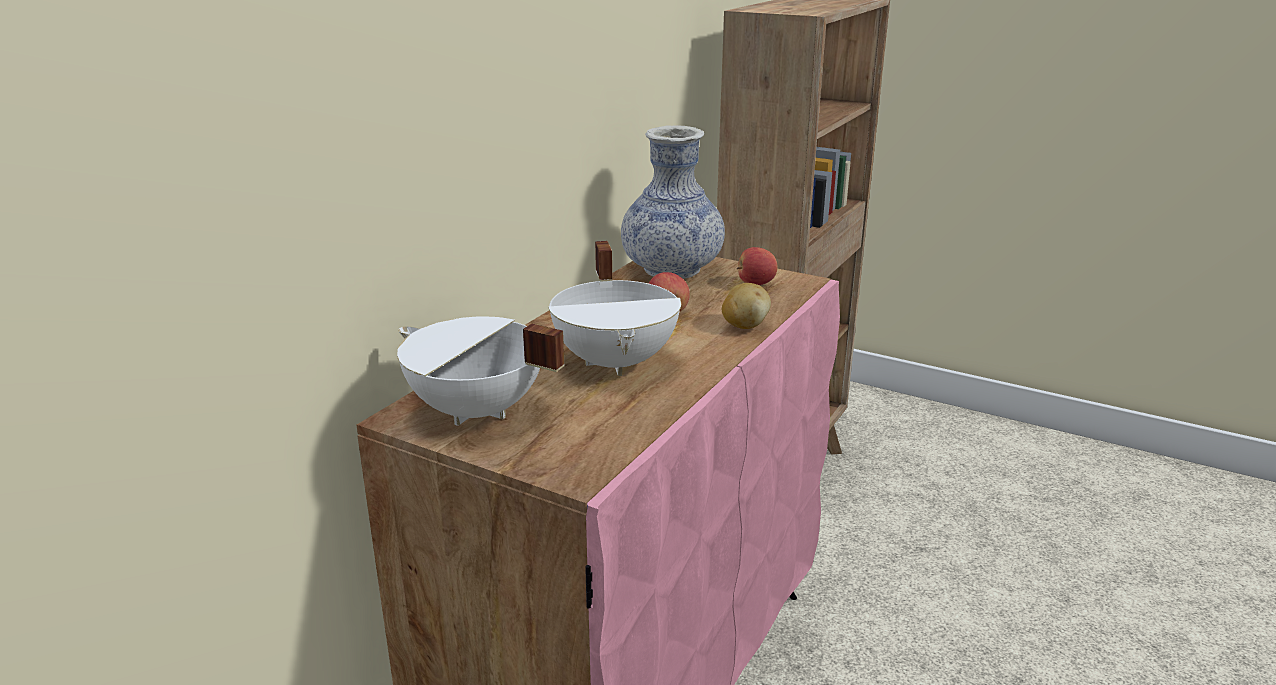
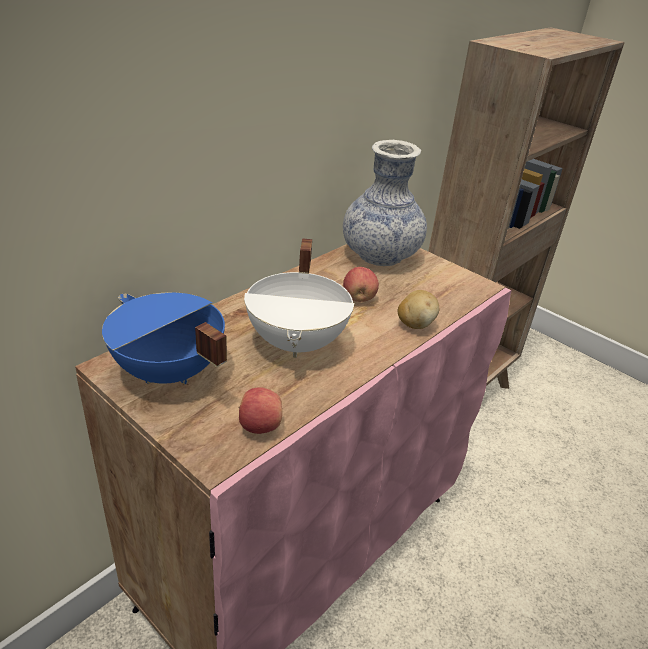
camera: 10 degrees right, 10 degrees up
(476, 412) = (167, 372): white cooking pot -> blue cooking pot
(755, 284) = (441, 281): apple -> apple (259, 426)

